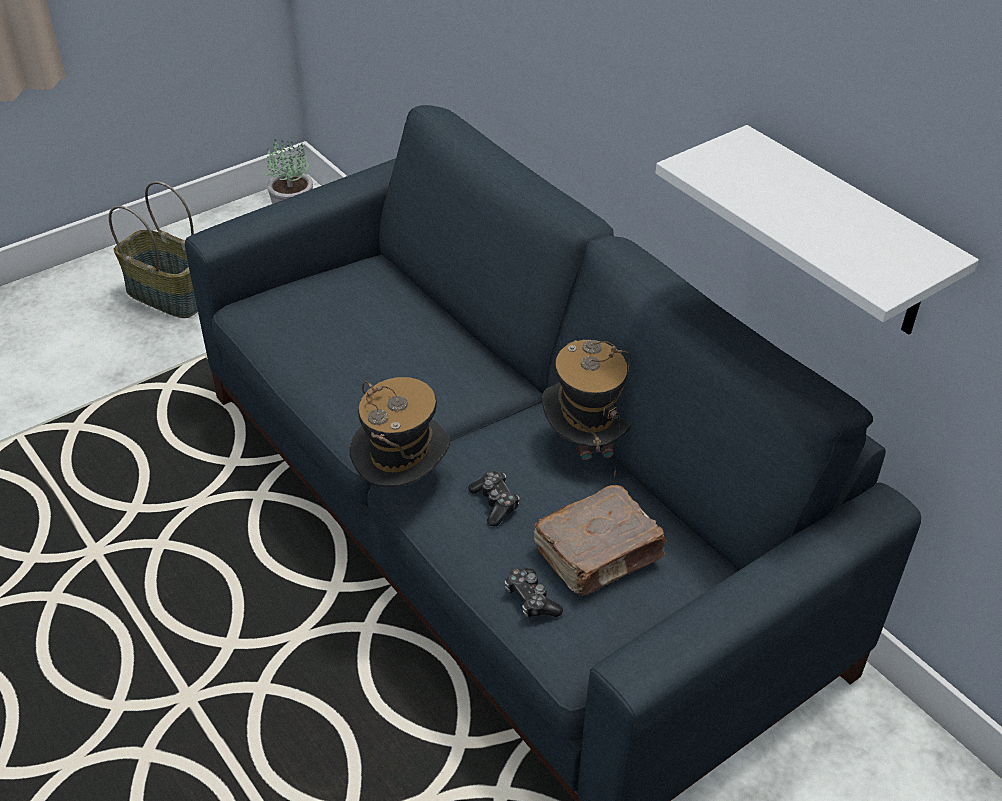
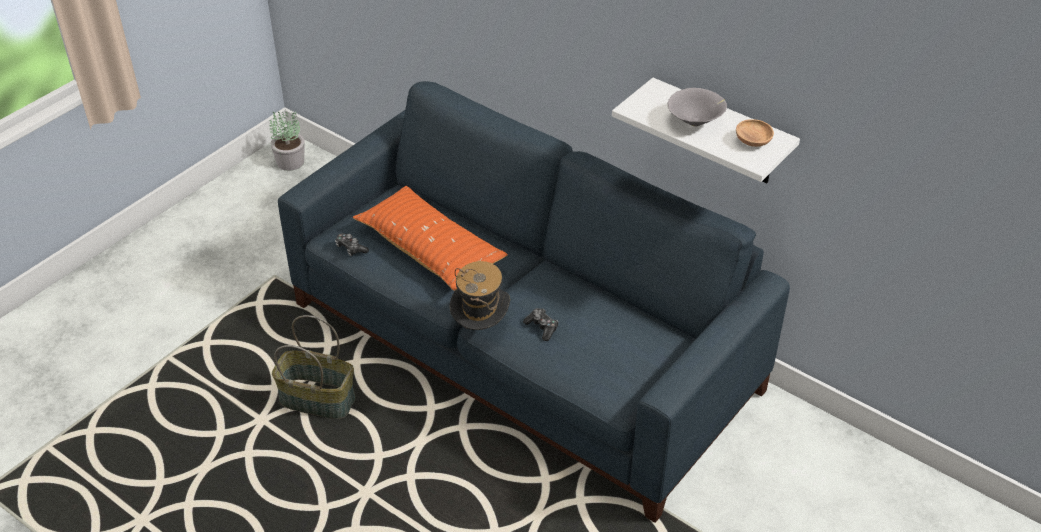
camera: 15 degrees left, 0 degrees up
(170, 294) = (228, 238): basket -> basket (318, 399)
(378, 350) = (430, 249): none -> orange pillow
(531, 600) = (584, 377): game controller -> game controller (351, 248)
(585, 446) = (581, 284): hat -> none
(600, 554) = (614, 344): brown book -> none
(795, 203) = (696, 122): none -> grey bowl
(888, 250) = (753, 141): none -> brown bowl

